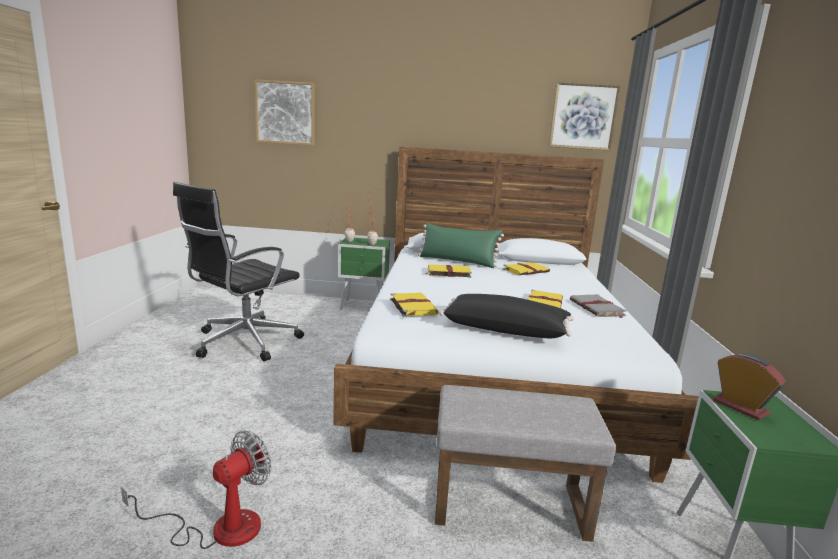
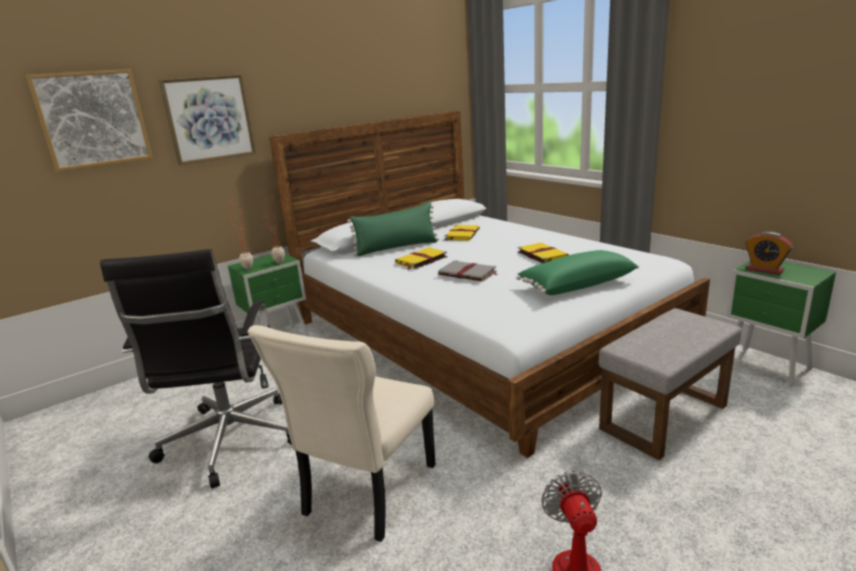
camera: 40 degrees left, 5 degrees up
(243, 404) = (367, 492): none -> beige chair
(413, 306) = (487, 299): yellow book -> none
(505, 329) = (576, 285): black pillow -> green pillow
(583, 116) = (432, 71): picture -> picture (209, 119)
(597, 308) = (574, 244): grey book -> grey book (468, 273)
(740, 407) = (764, 270): alarm clock -> alarm clock turned 150 degrees counterclockwise

